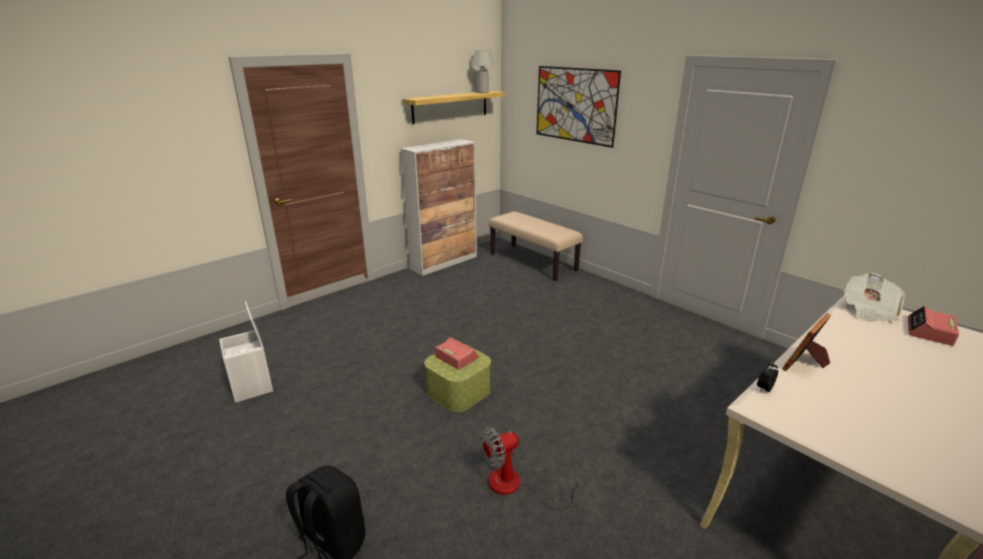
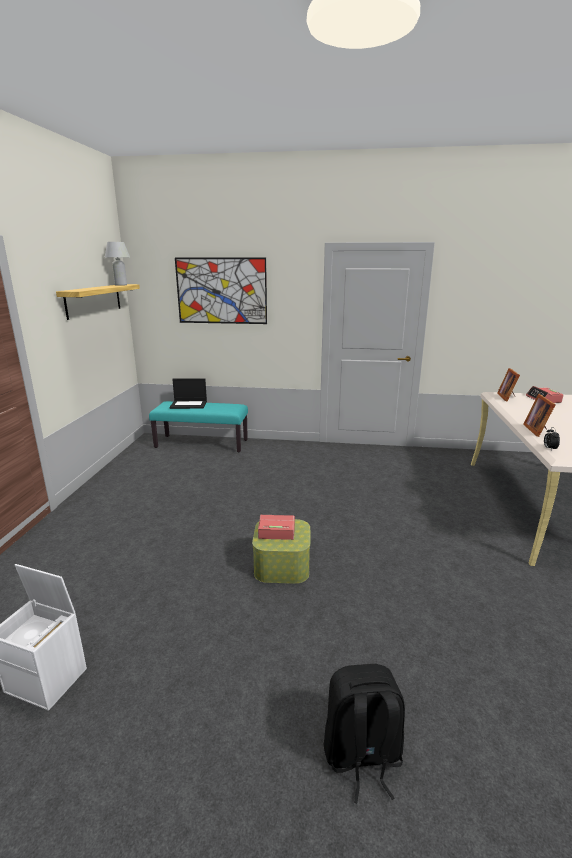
camera: 40 degrees left, 5 degrees down
(444, 262) = (117, 468): cabinet -> none
(515, 486) = (418, 608): fan -> none
(527, 219) = (189, 404): none -> laptop
(533, 262) = (202, 443): beige bench -> turquoise bench
(868, 311) = (507, 397): newspaper -> picture frame

